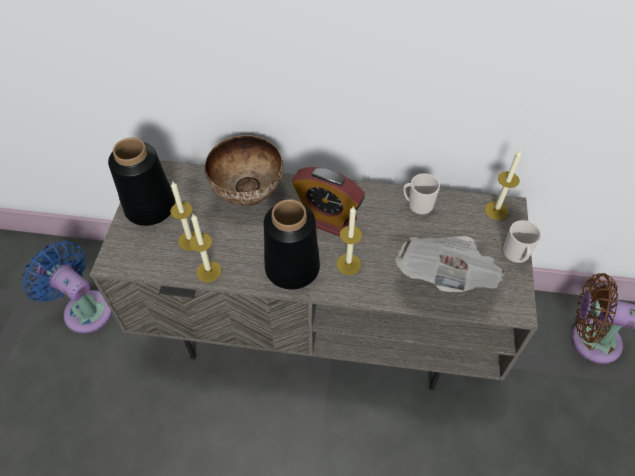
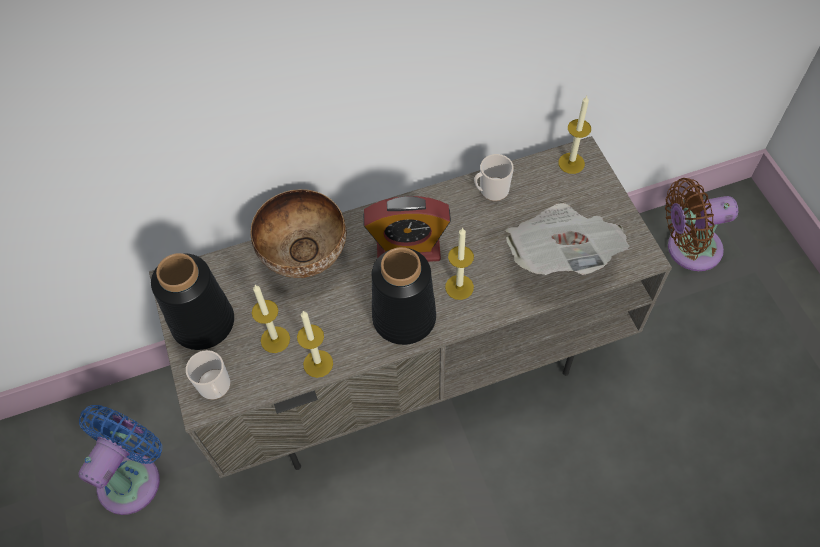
camera: 25 degrees left, 5 degrees up
(84, 308) = (133, 476): blue fan -> blue fan turned 105 degrees clockwise
(516, 255) = (615, 202): mug -> mug (216, 388)

